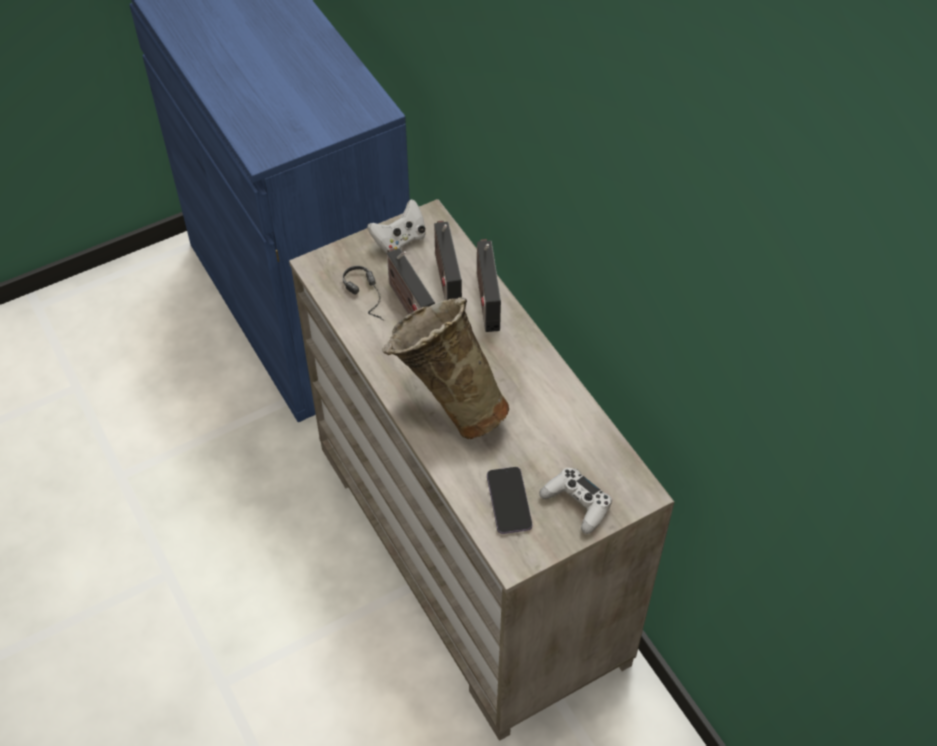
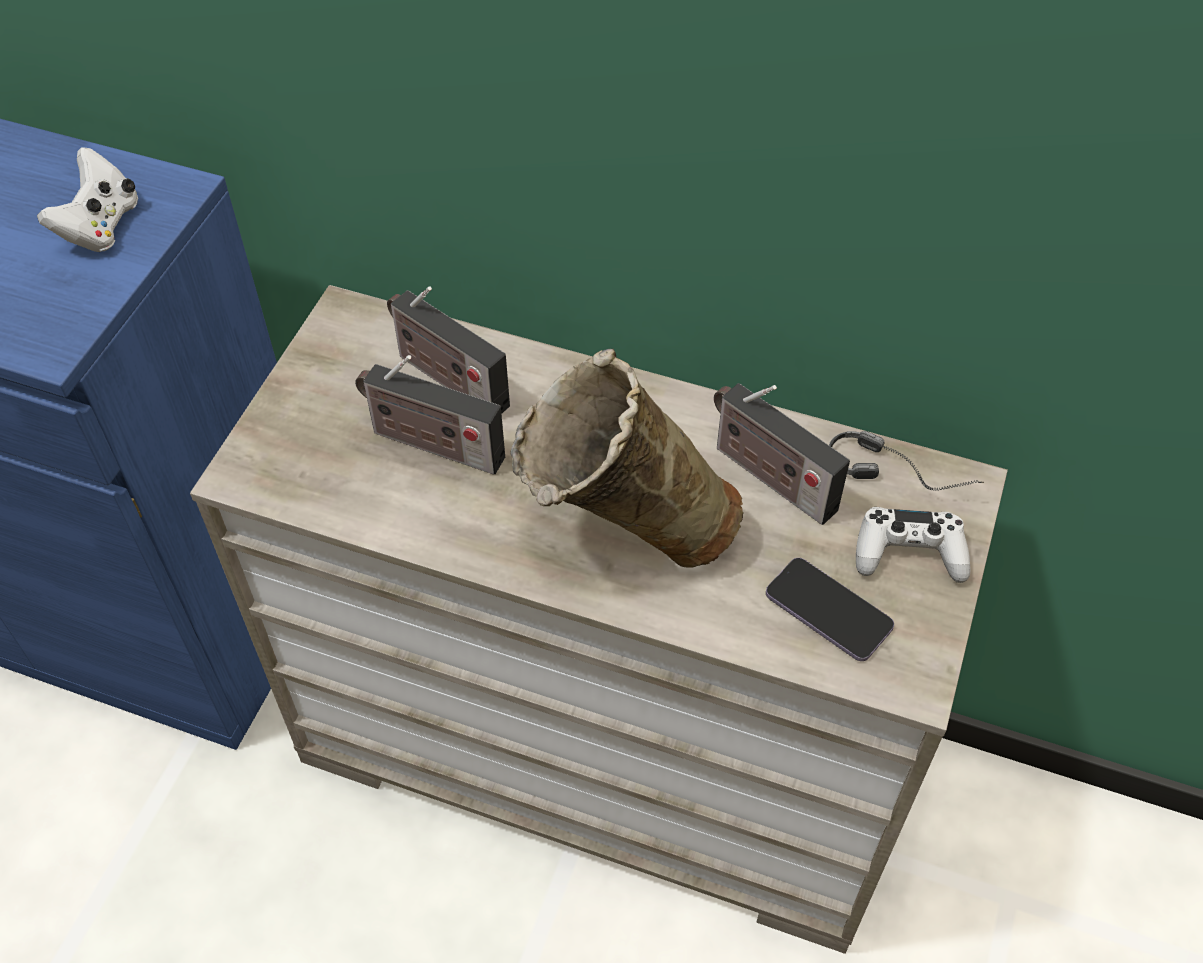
camera: 40 degrees left, 0 degrees up
(372, 300) = (371, 470): headphones -> headphones (901, 471)
(399, 240) = (331, 368): white game controller -> white game controller (100, 226)
(486, 298) = (526, 370): radio -> radio (769, 476)

